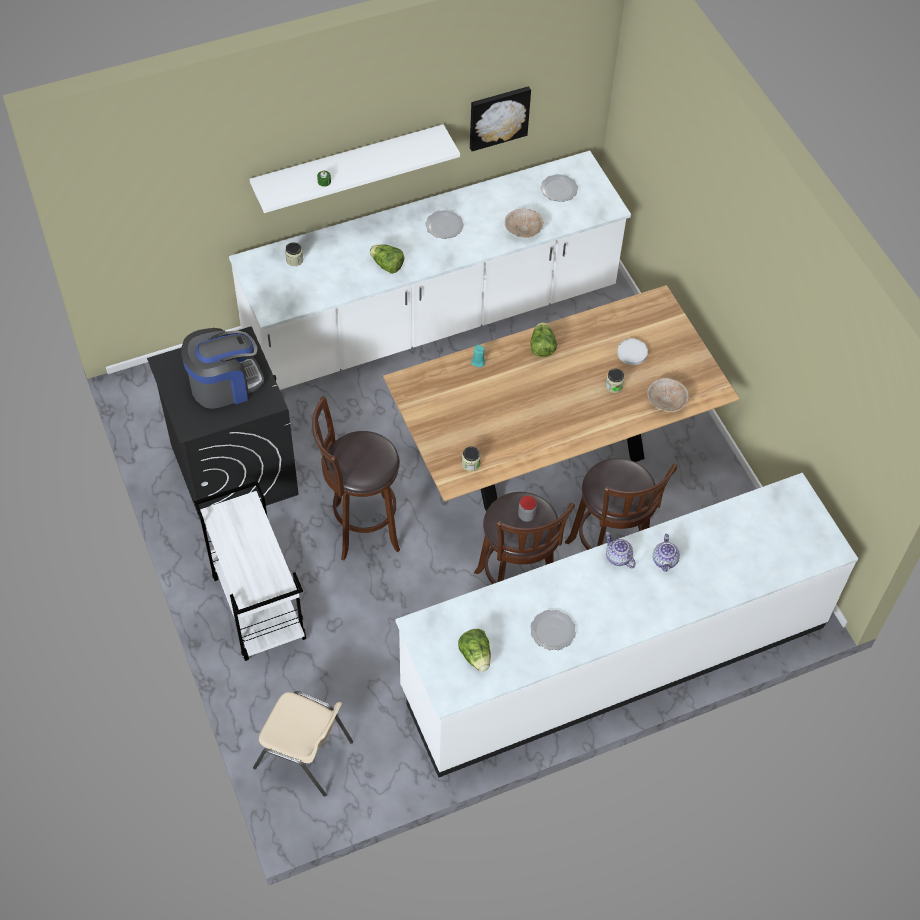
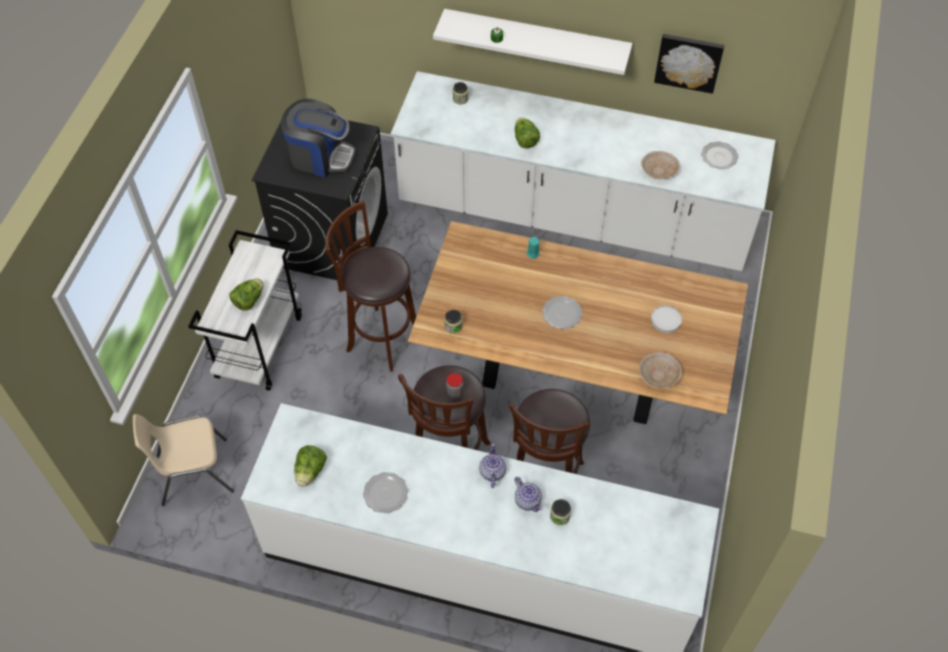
camera: 40 degrees right, 0 degrees up
(305, 755) = (193, 472): beige chair -> beige chair turned 105 degrees clockwise
(444, 225) = (598, 134): plate -> plate (562, 313)
(542, 347) = (594, 272): lettuce -> lettuce (249, 300)
(614, 386) = (625, 337): jar -> jar (560, 516)
(665, 560) = (528, 501): teapot -> teapot turned 75 degrees counterclockwise

